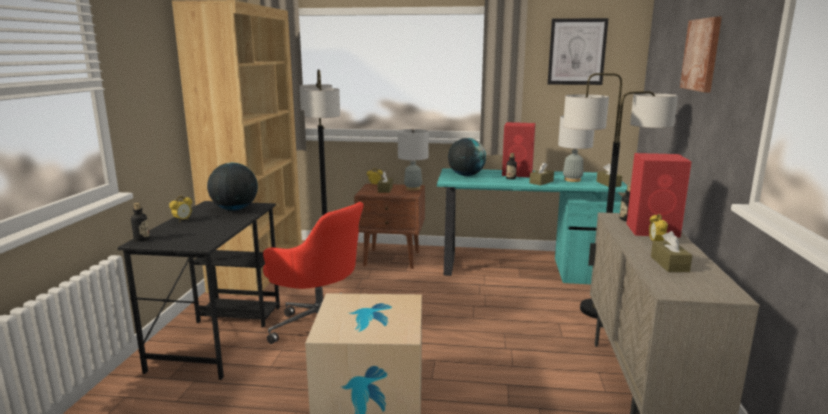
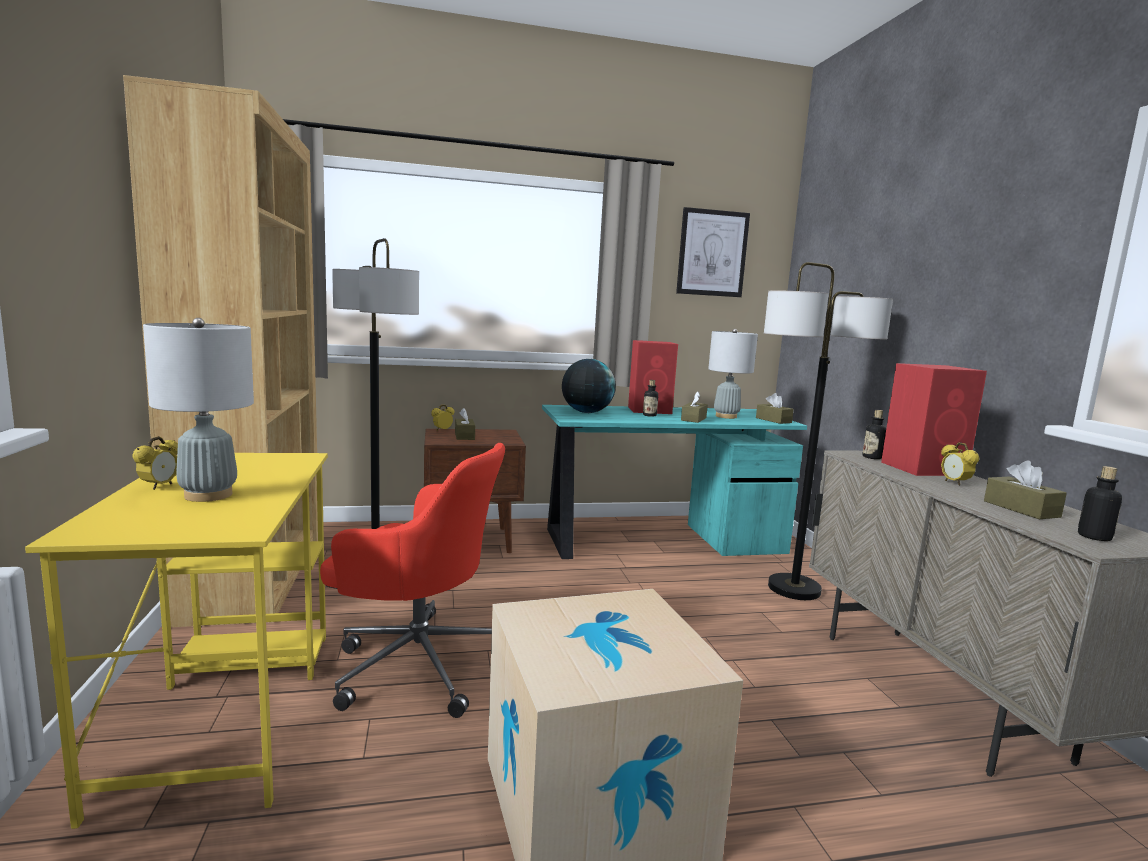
camera: 20 degrees left, 5 degrees down
(142, 239) = (83, 526): bottle -> bottle (1094, 537)
(219, 336) = (228, 710): black desk -> yellow desk
(234, 209) = (257, 464): globe -> none
(413, 188) = (504, 434): grey table lamp -> grey table lamp (209, 495)
(702, 54) = (924, 247): picture -> none

